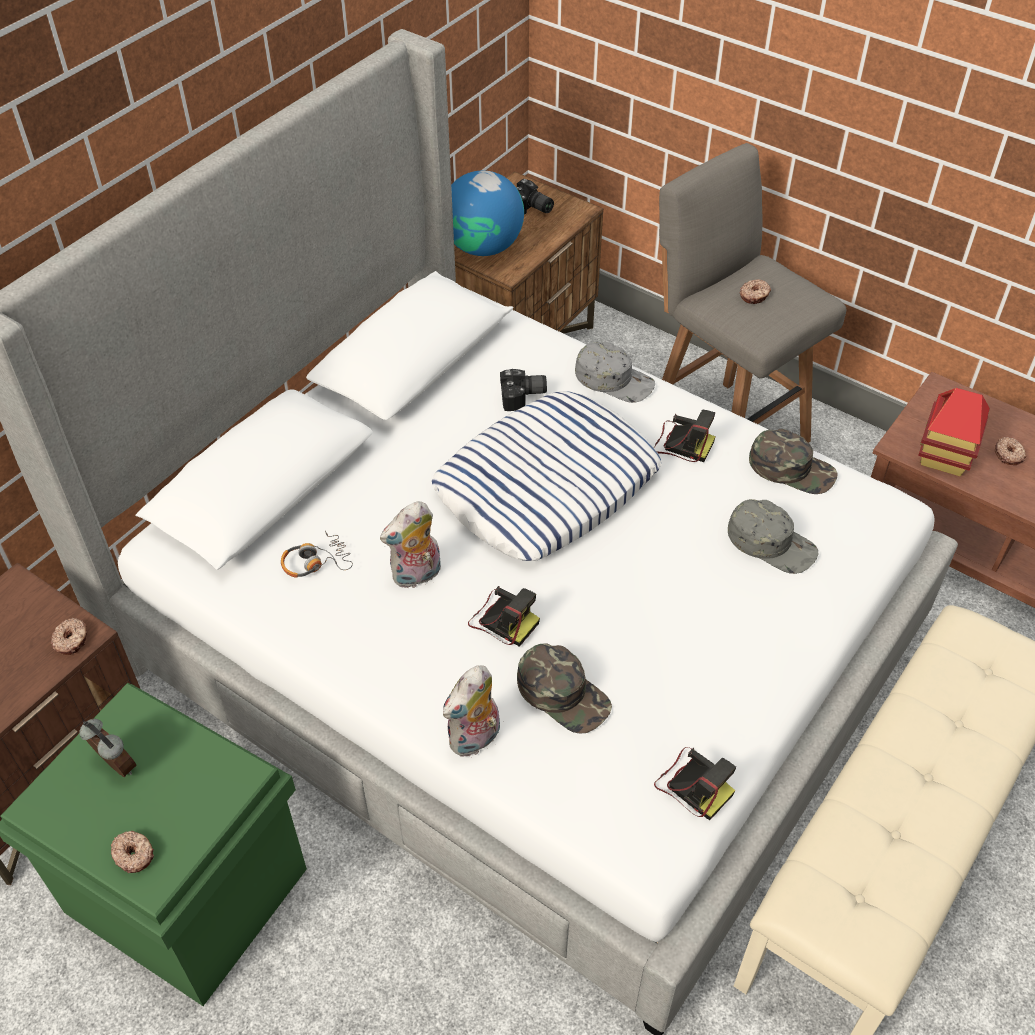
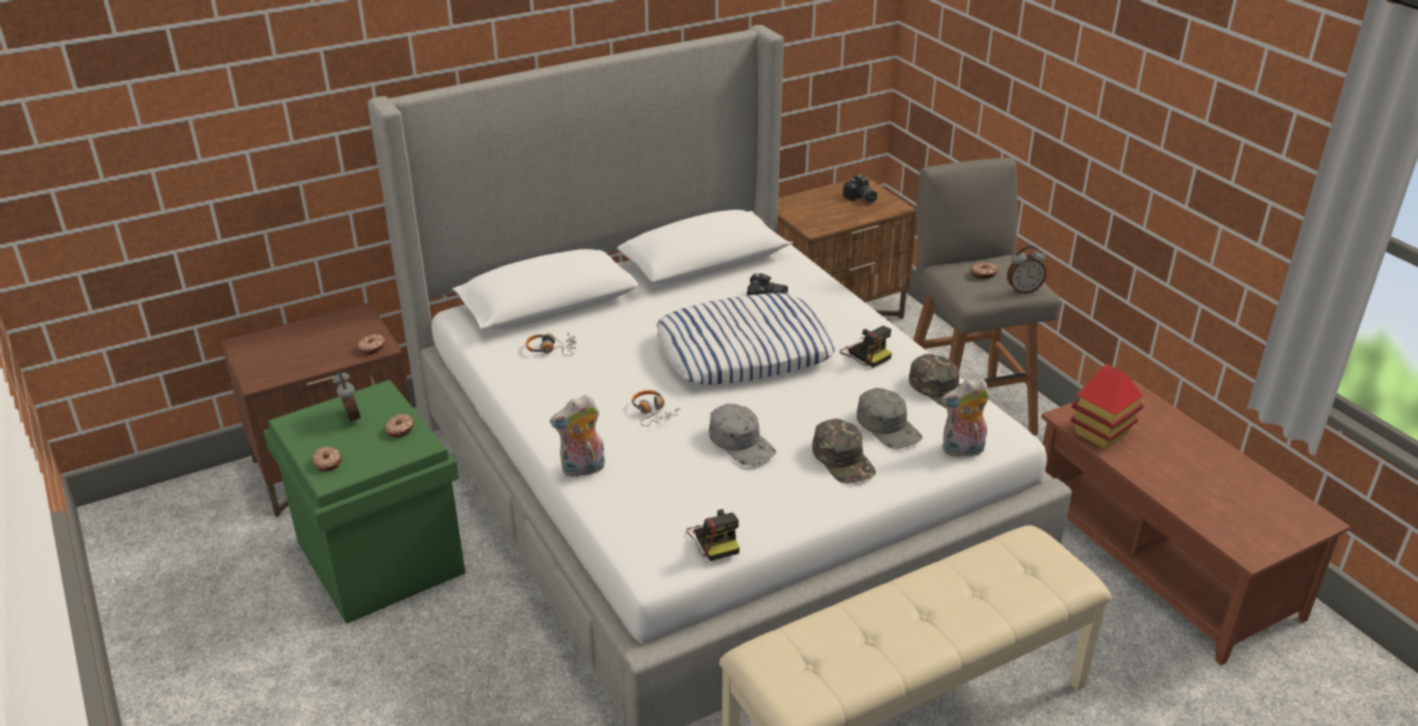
camera: 25 degrees right, 15 degrees down
(416, 576) = (612, 374): plush toy -> plush toy (962, 450)
(483, 247) = (807, 212): globe -> none
(503, 620) = (652, 412): camera -> headphones
(563, 694) = (661, 462): green cap -> green cap (843, 459)
(614, 379) = (843, 305): grey cap -> grey cap (742, 442)
(808, 306) = (1023, 290): none -> alarm clock
(1008, 454) = (1161, 447): donut -> donut (400, 430)

